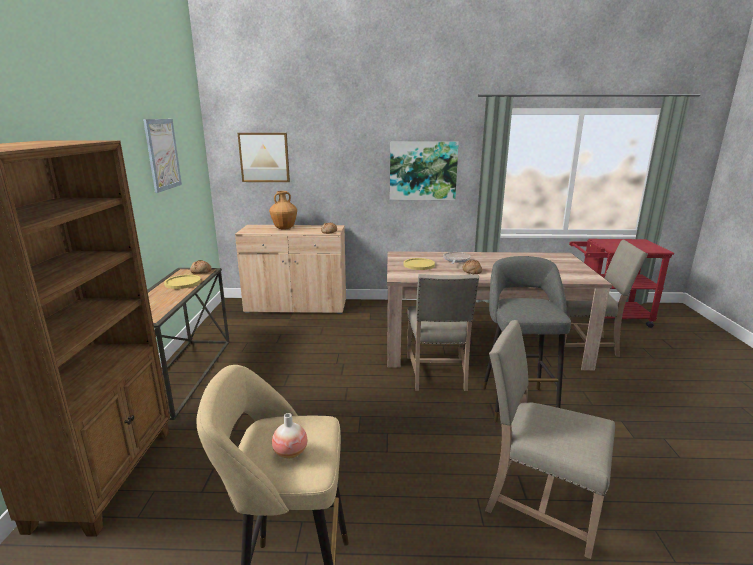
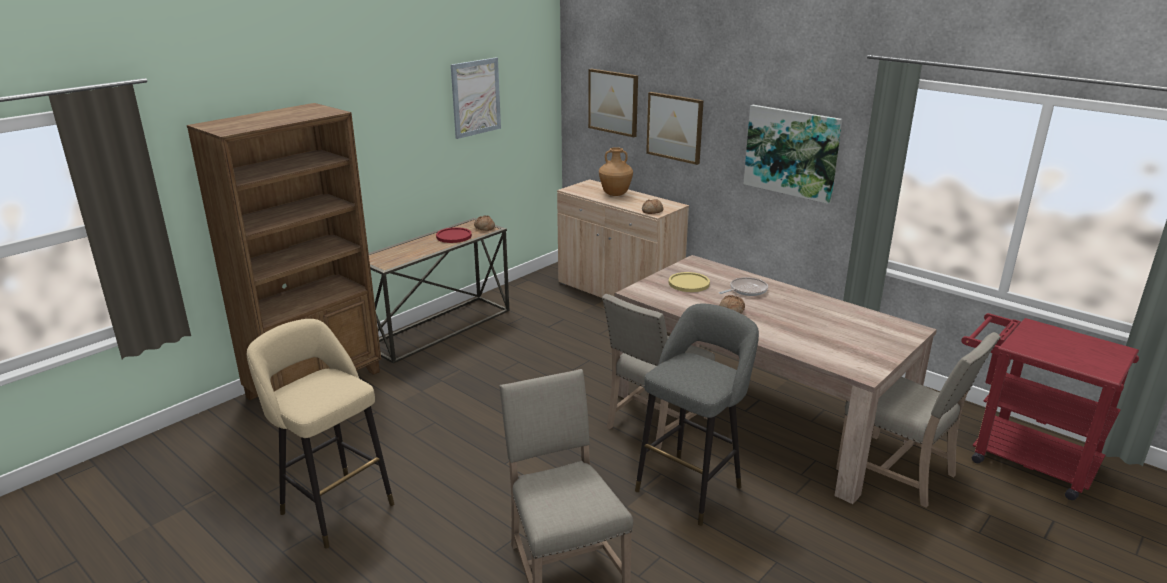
camera: 40 degrees right, 5 degrees up
(182, 283) = (454, 236): yellow plate -> red plate
(290, 452) = (310, 394): vase -> none
(325, 168) = (675, 127): none -> picture

